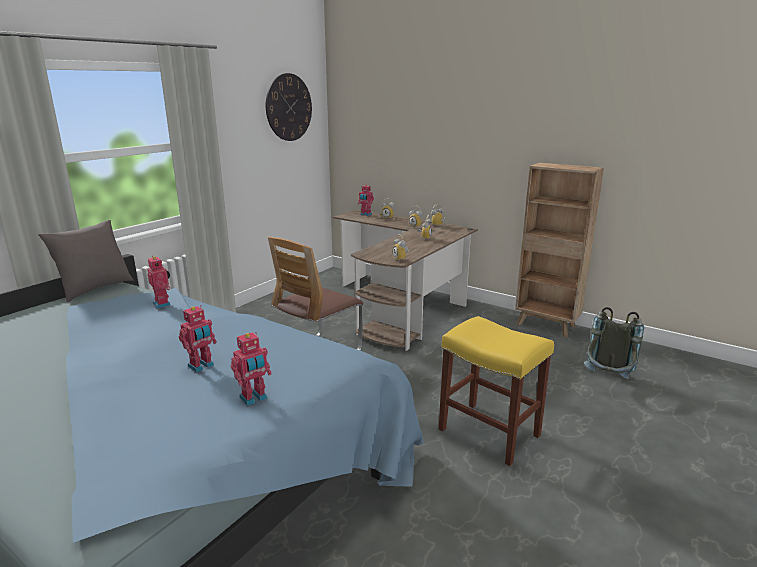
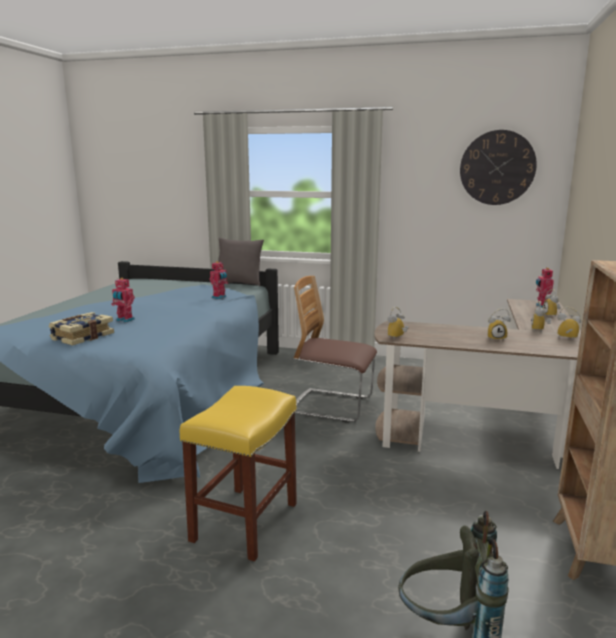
camera: 70 degrees right, 5 degrees down
(254, 398) = (82, 337): toy robot -> book

